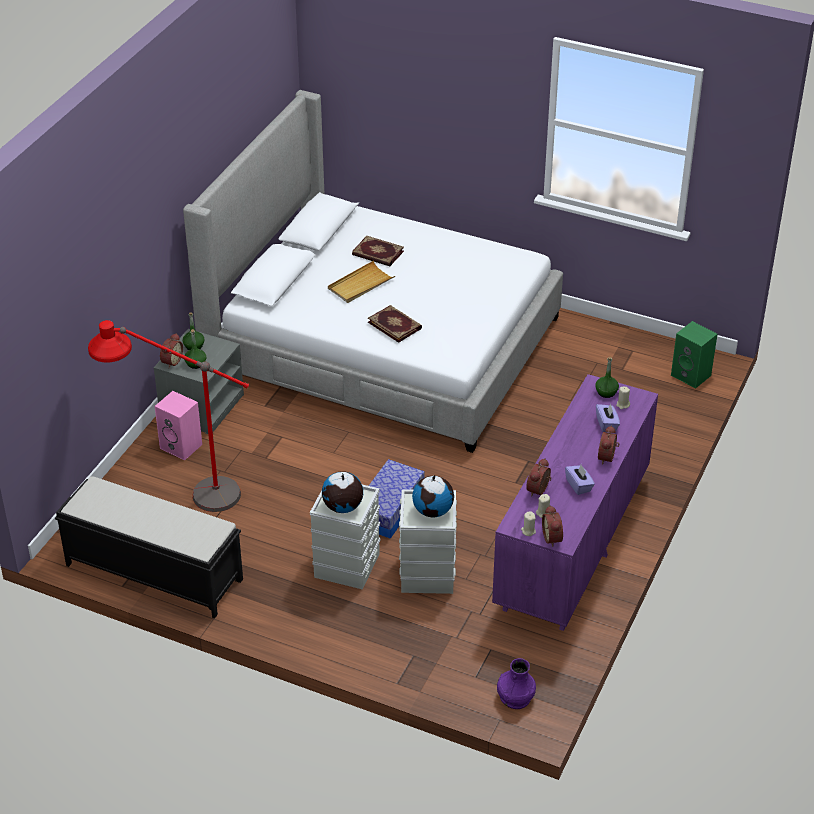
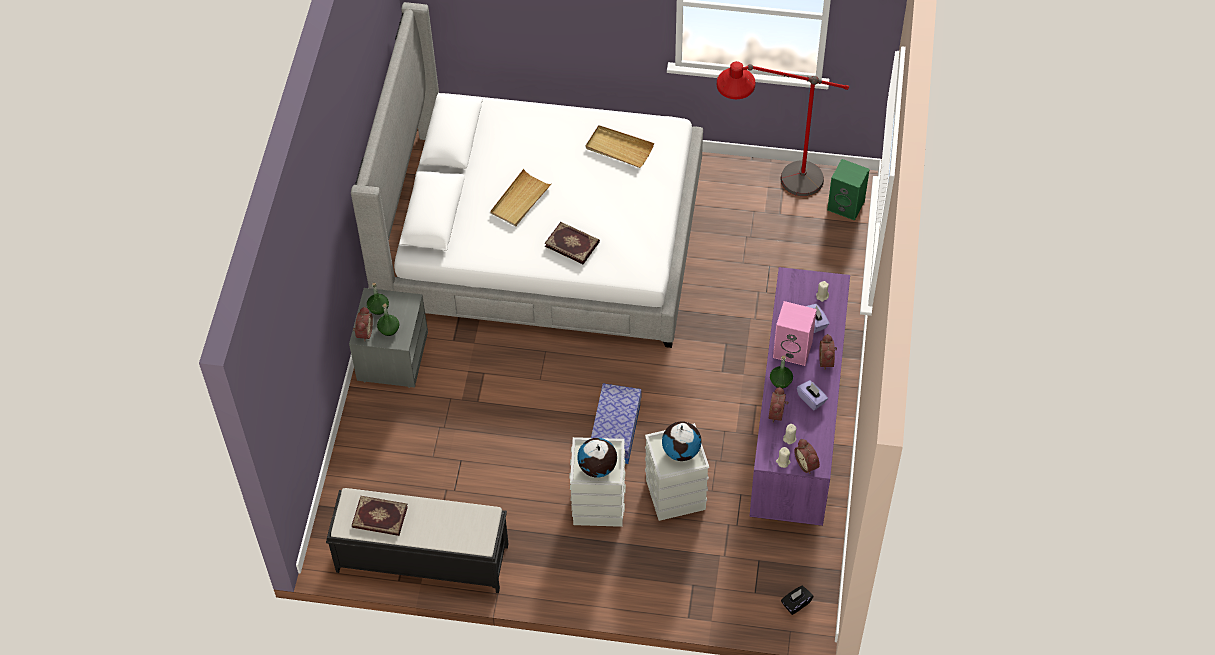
camera: 15 degrees left, 15 degrees up
(182, 446) = (391, 408): pink speaker -> pink speaker (793, 349)
(182, 494) = (414, 464): red floor lamp -> red floor lamp (772, 185)
(377, 253) = (522, 156): book -> book (379, 518)
(471, 264) = (619, 148): none -> beige tray
(515, 696) = (796, 604): purple vase -> black tissue box
(606, 392) = (802, 285): green bottle -> green bottle (780, 381)

